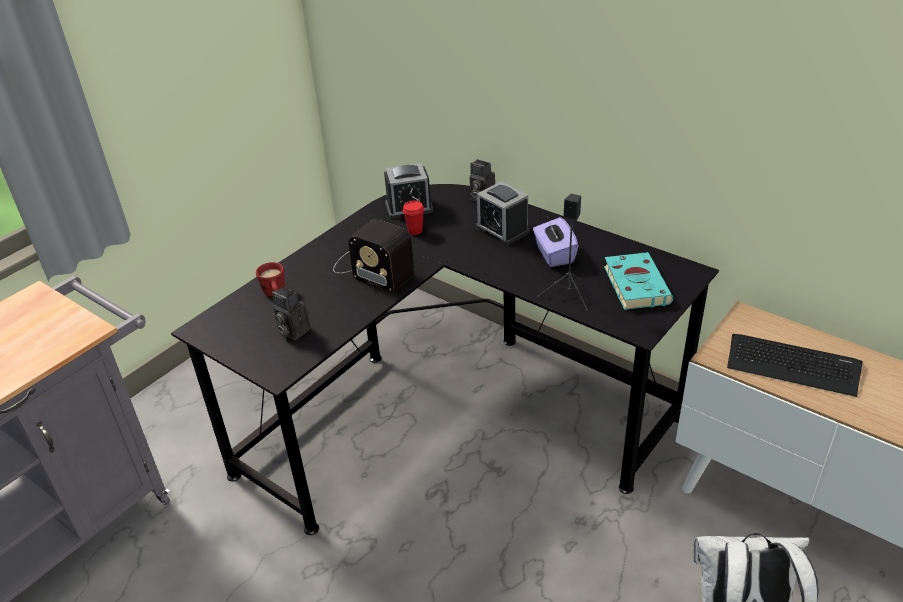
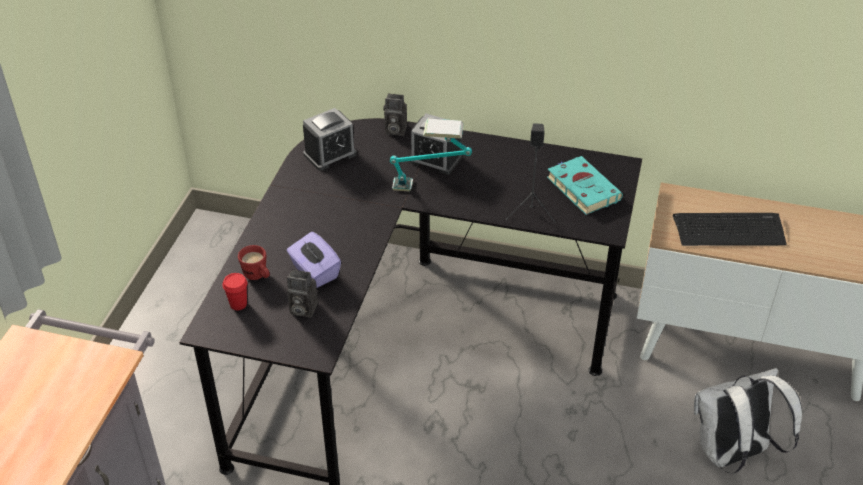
camera: 25 degrees left, 5 degrees up
(371, 268) = (335, 227): radio -> none
(415, 231) = (352, 178): red cup -> red cup (238, 304)
(482, 252) = (430, 187): none -> table lamp
(554, 255) = (496, 175): purple tissue box -> purple tissue box (314, 272)

